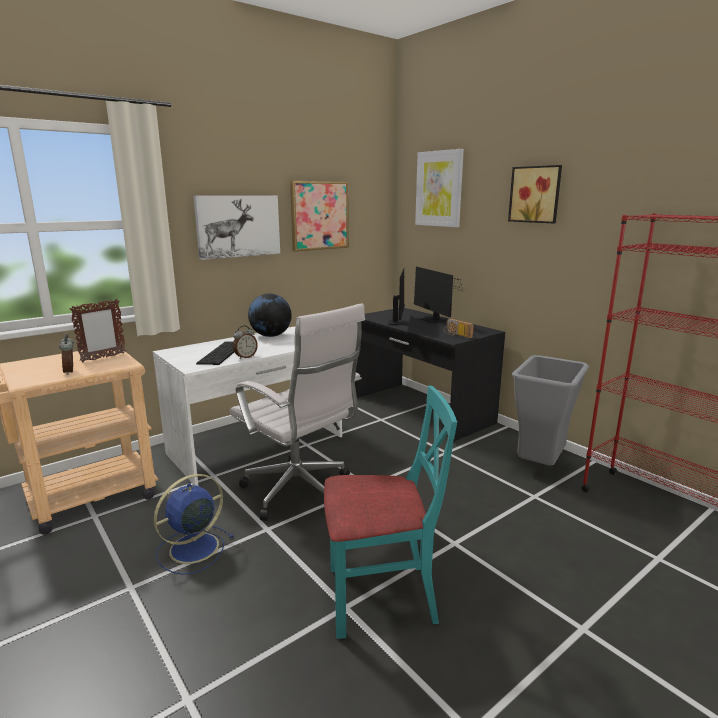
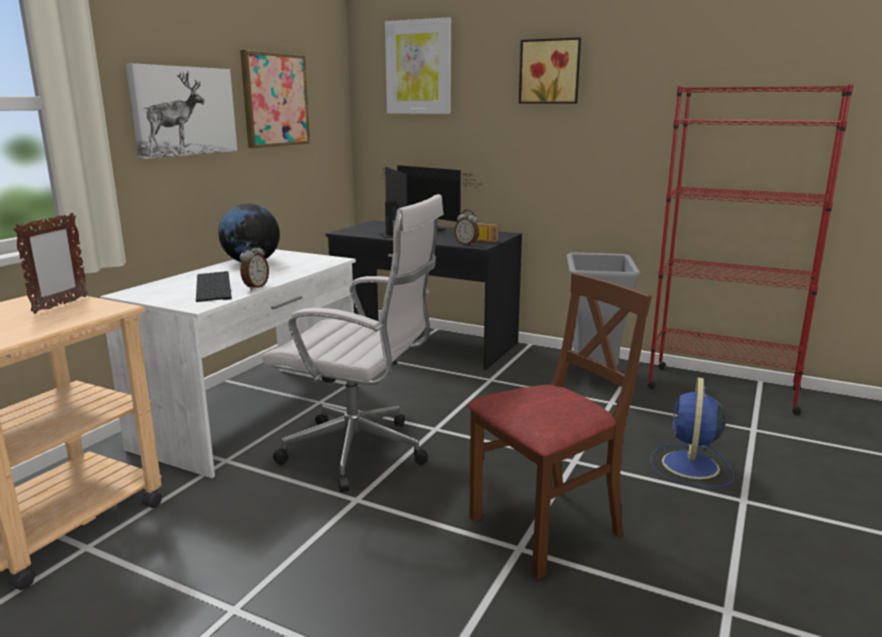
camera: 25 degrees left, 0 degrees up
(71, 371) = (37, 326): alarm clock -> alarm clock (467, 244)
(192, 549) = (278, 545): blue fan -> blue fan (690, 466)
(381, 596) = (546, 528): turquoise chair -> brown chair

